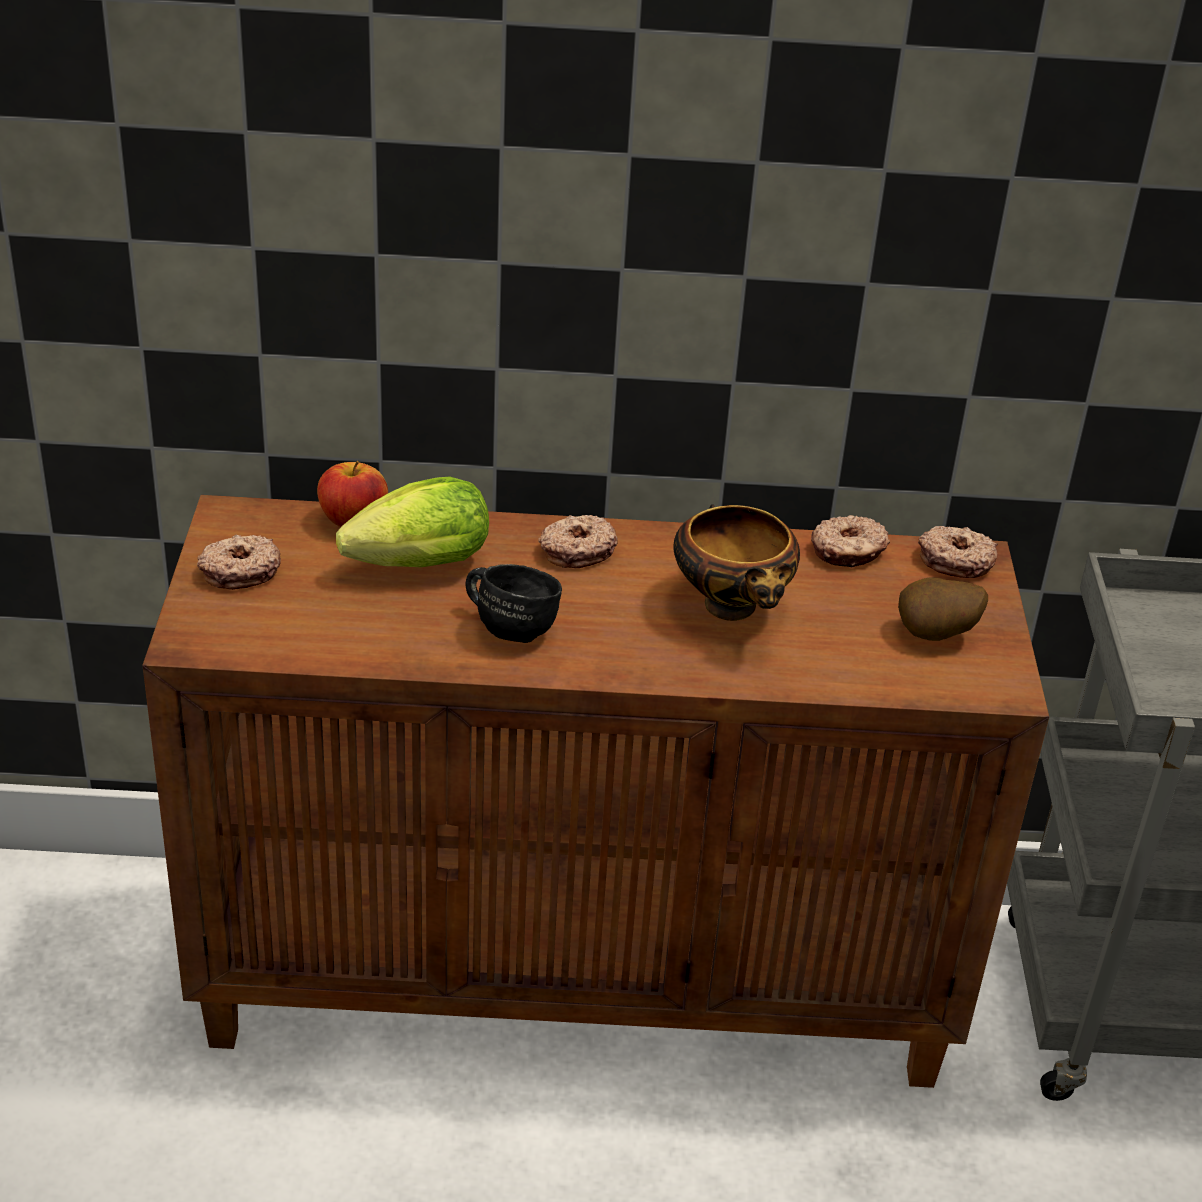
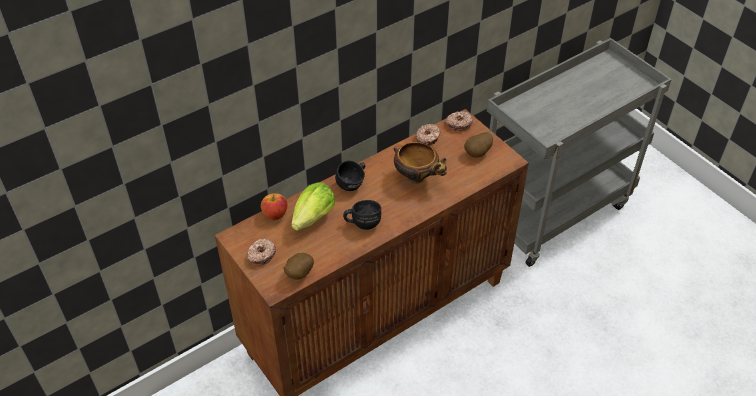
camera: 35 degrees left, 10 degrees up
(267, 641) = (298, 274): none -> potato
(577, 550) = (353, 184): donut -> black mug

